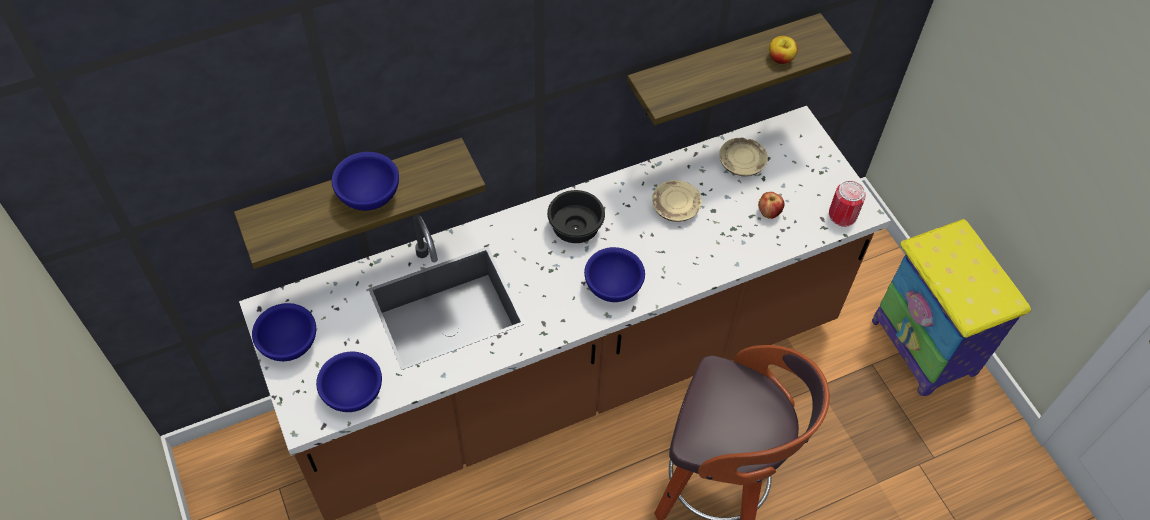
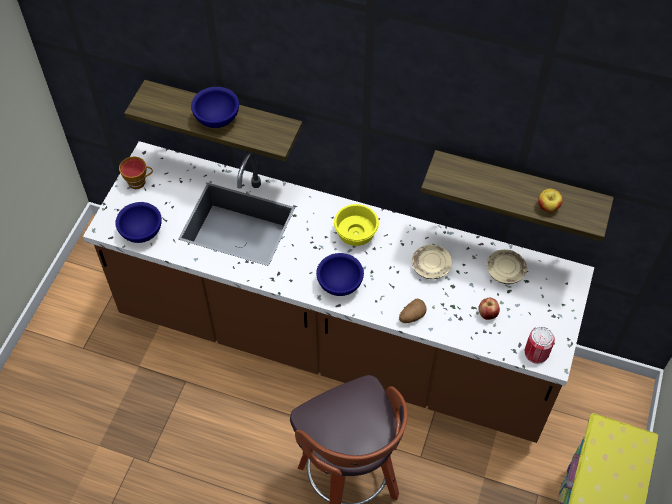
camera: 45 degrees right, 0 degrees up
(289, 343) = (139, 182): blue bowl -> cup
(575, 227) = (357, 233): black bowl -> yellow bowl
(708, 265) = (411, 316): none -> potato

